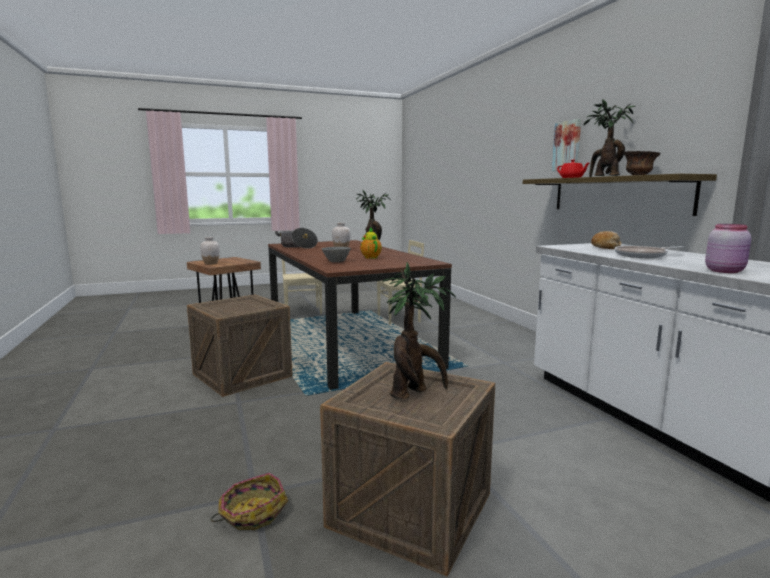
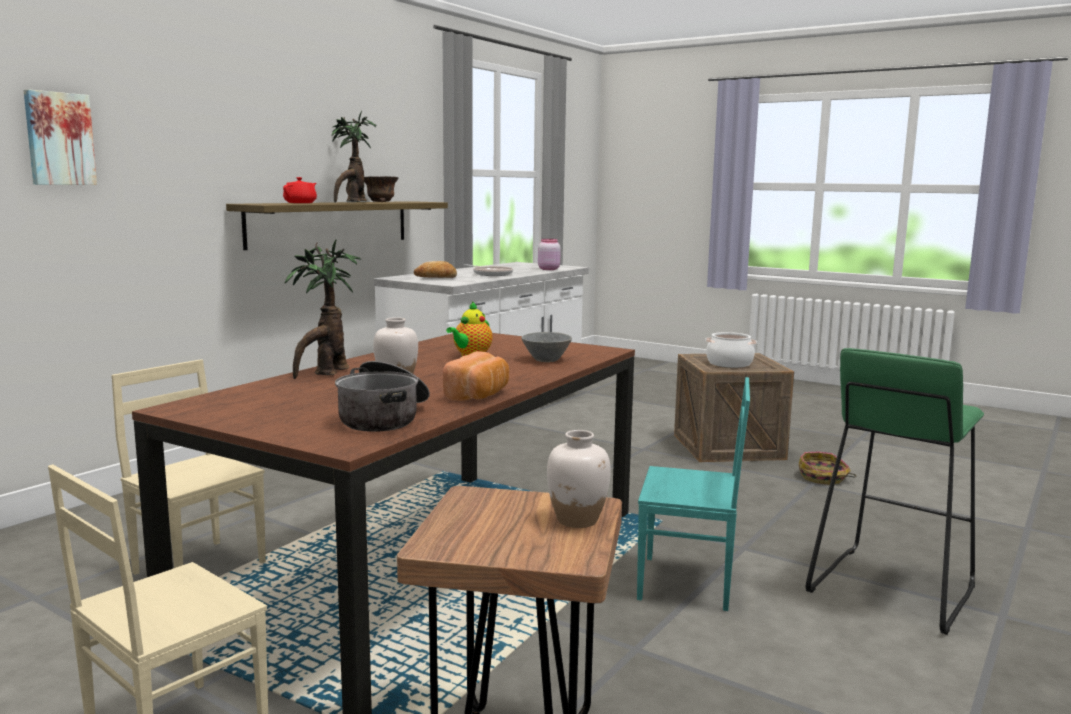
camera: 125 degrees left, 0 degrees up
(131, 416) = (890, 588): none -> green stool
(242, 375) = (687, 584): crate -> turquoise chair
(298, 252) = (479, 395): none -> bread
(414, 393) = (729, 364): potted plant -> cooking pot
(567, 146) = (248, 152): picture -> picture (59, 139)

